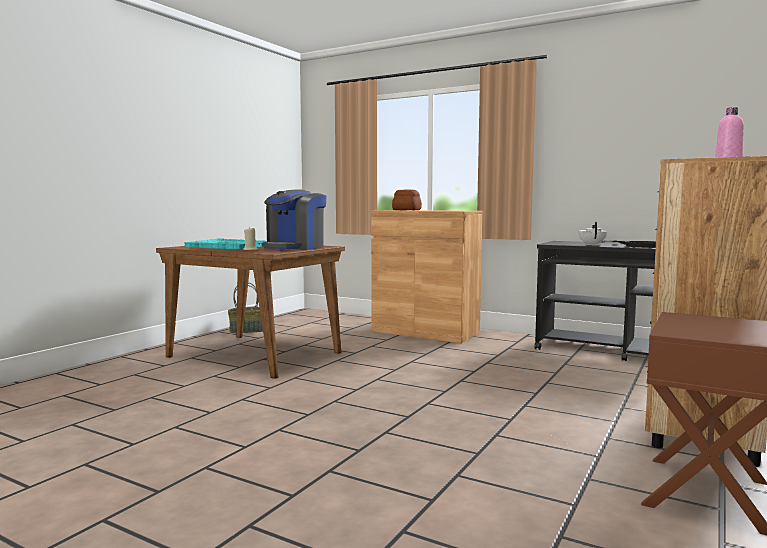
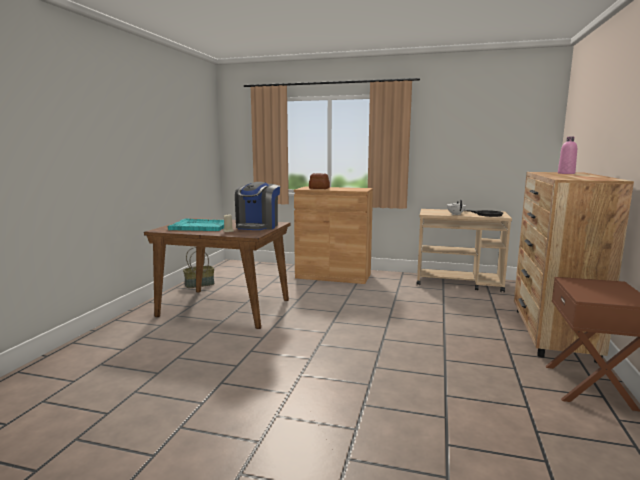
camera: 15 degrees left, 5 degrees up
(604, 351) = (459, 283): black cart -> beige cart

